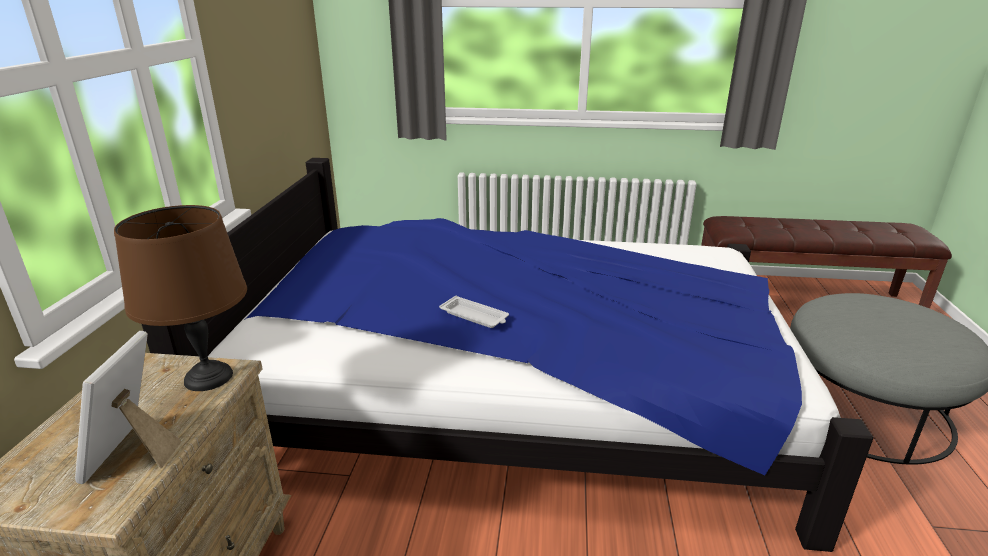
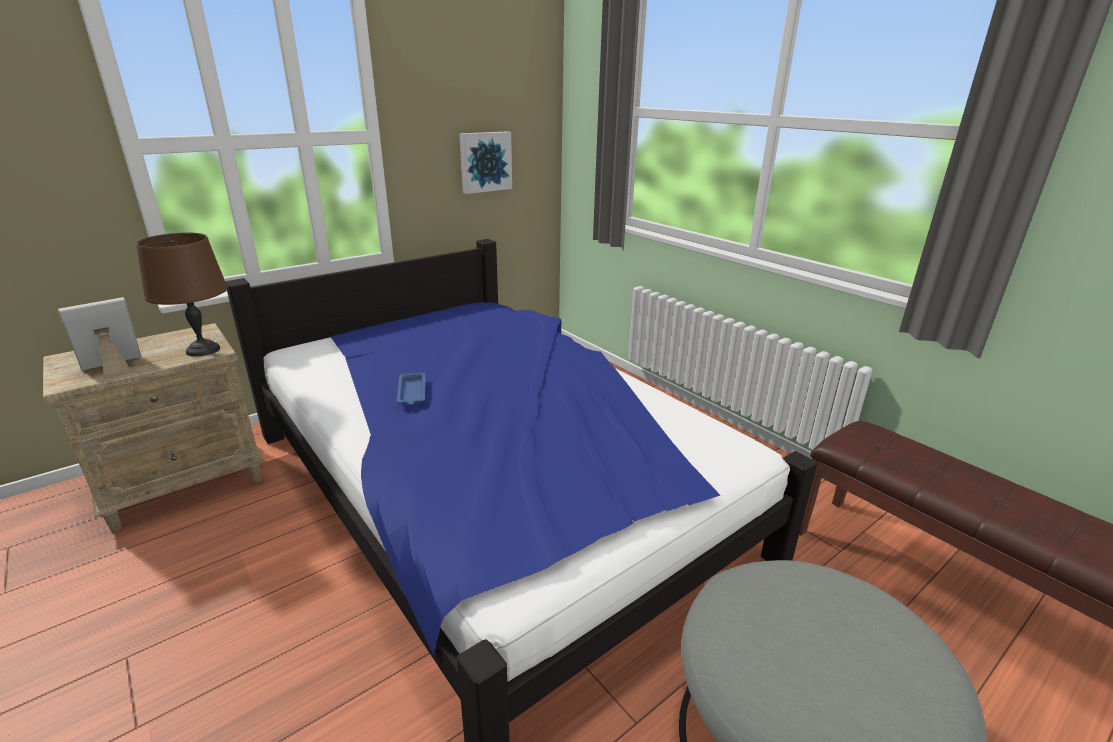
camera: 45 degrees right, 0 degrees up
(278, 69) = (485, 162): none -> picture
(475, 316) = (412, 392): white tray -> blue tray

